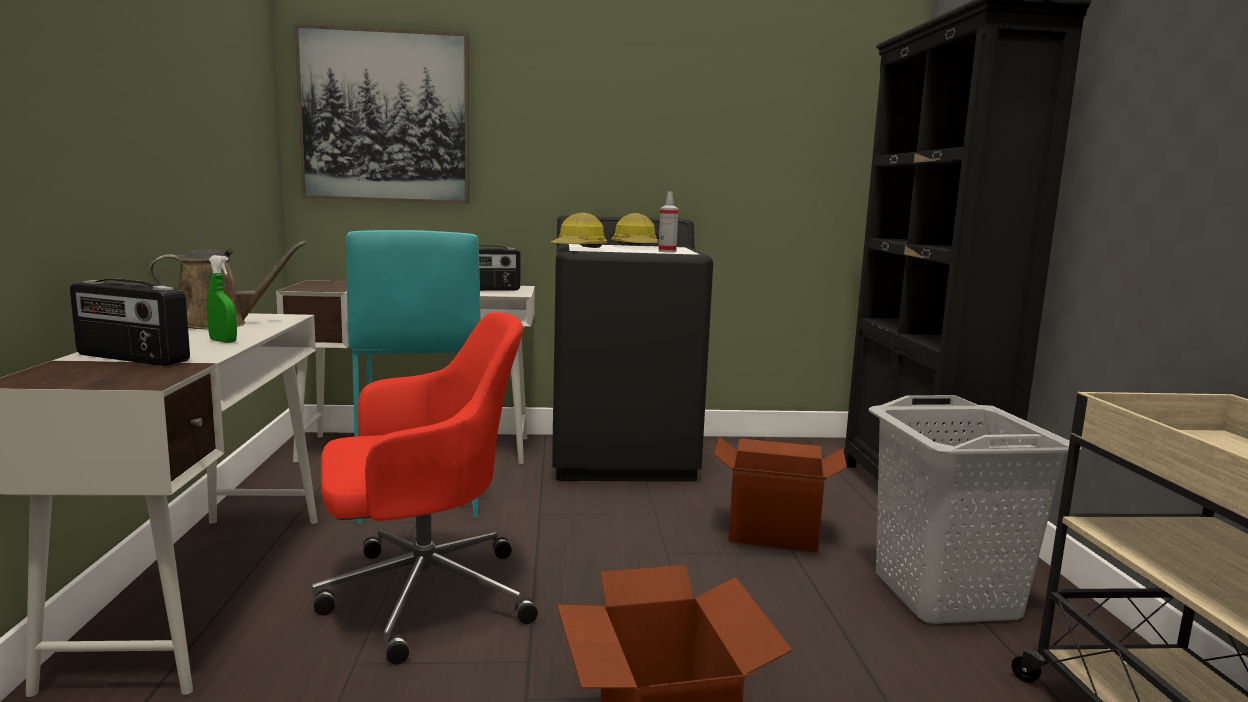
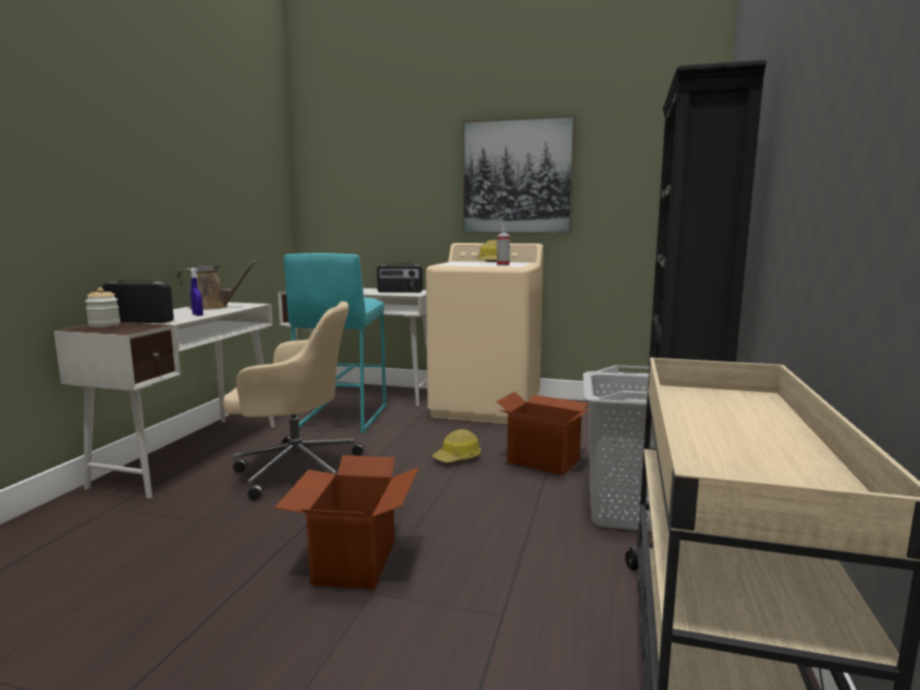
camera: 20 degrees right, 0 degrees up
(68, 370) = (104, 325): none -> jar
(131, 358) = (141, 321): radio -> radio turned 150 degrees clockwise
(223, 341) = (197, 315): green spray bottle -> blue spray bottle
(385, 117) = (350, 184): picture -> picture (517, 177)
(421, 596) = (295, 469): red office chair -> beige office chair
(579, 248) = (446, 264): hard hat -> hard hat (458, 458)
(623, 457) = (487, 407): black washing machine -> beige washing machine

